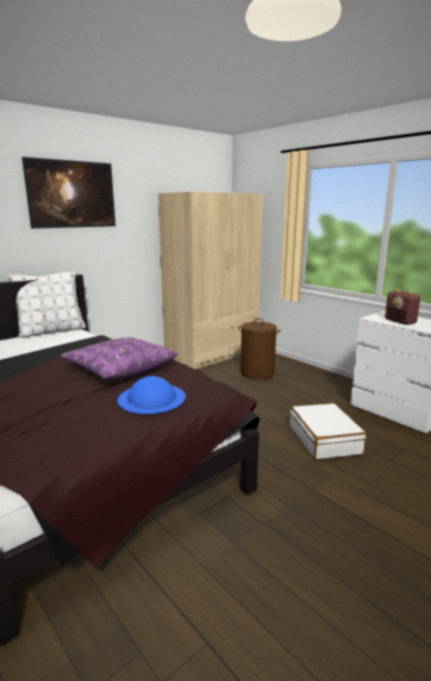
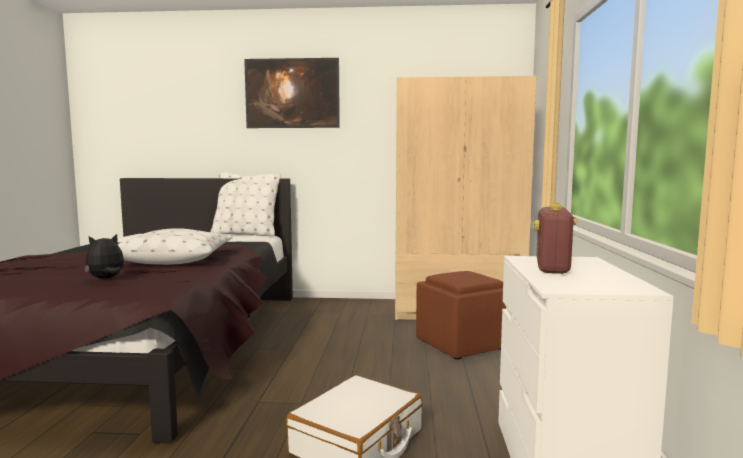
camera: 45 degrees right, 10 degrees down
(119, 368) = (175, 259): purple pillow -> white pillow
(152, 398) = (106, 278): blue hat -> plush toy
(257, 373) = (462, 344): brown laundry basket -> brown ottoman

